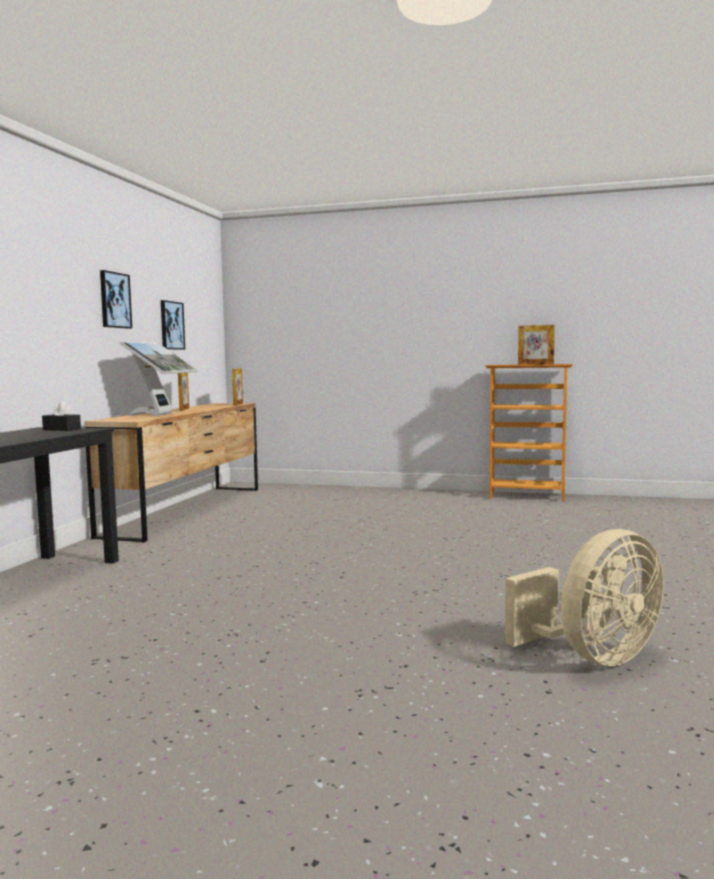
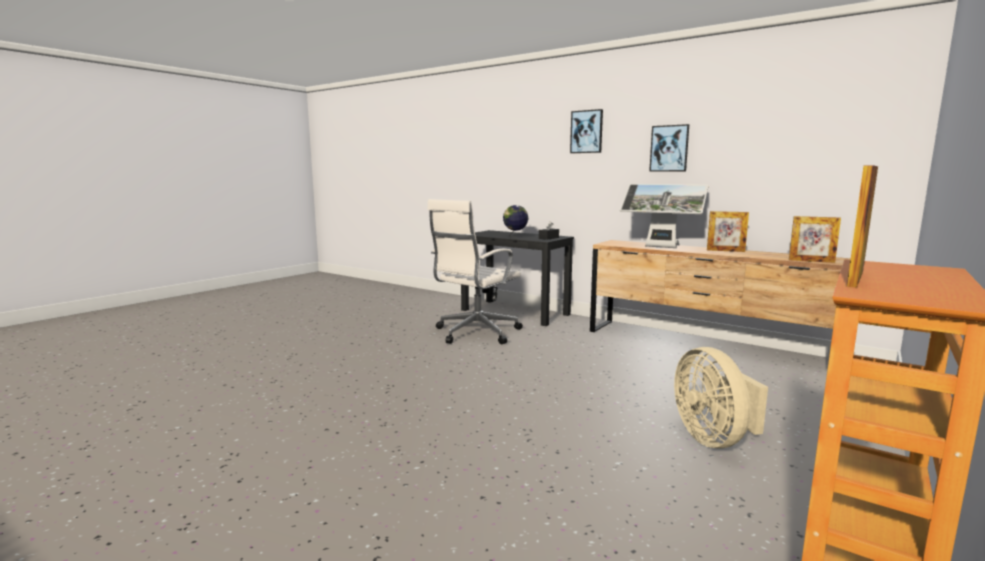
camera: 110 degrees right, 5 degrees up
(48, 435) = (515, 237): none -> globe
(167, 589) = (475, 333): none -> white office chair
(171, 325) = (766, 165): picture -> picture (586, 131)
(593, 657) = (225, 406): beige fan -> beige fan (714, 439)

